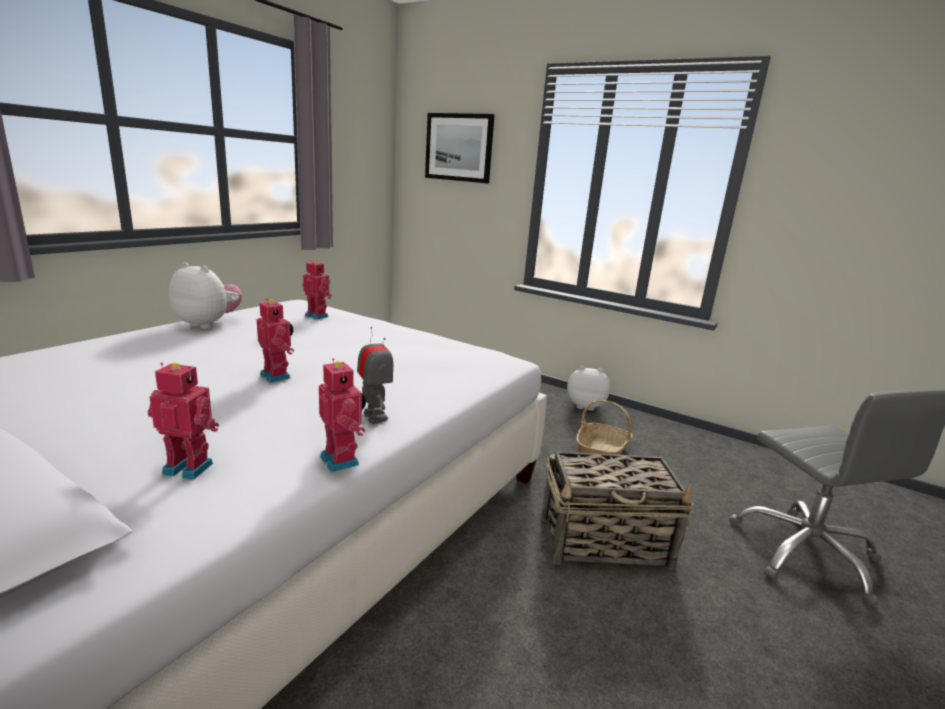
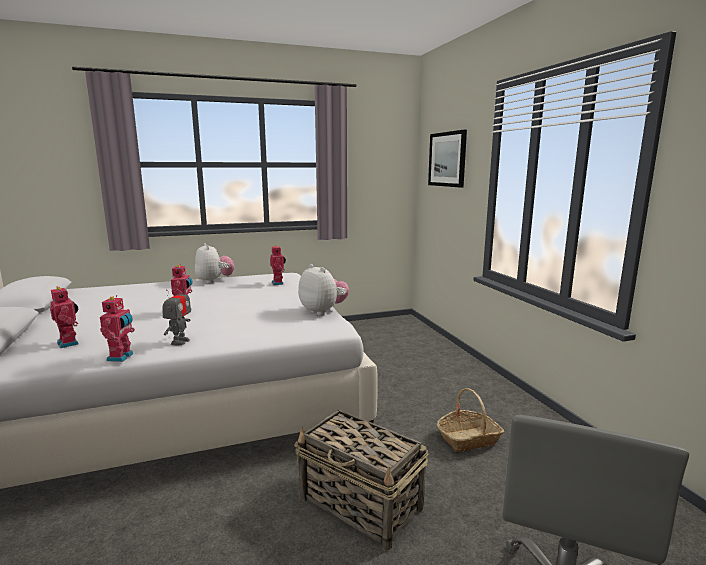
camera: 40 degrees right, 5 degrees down
(585, 406) = (509, 399): plush toy -> plush toy (323, 311)

